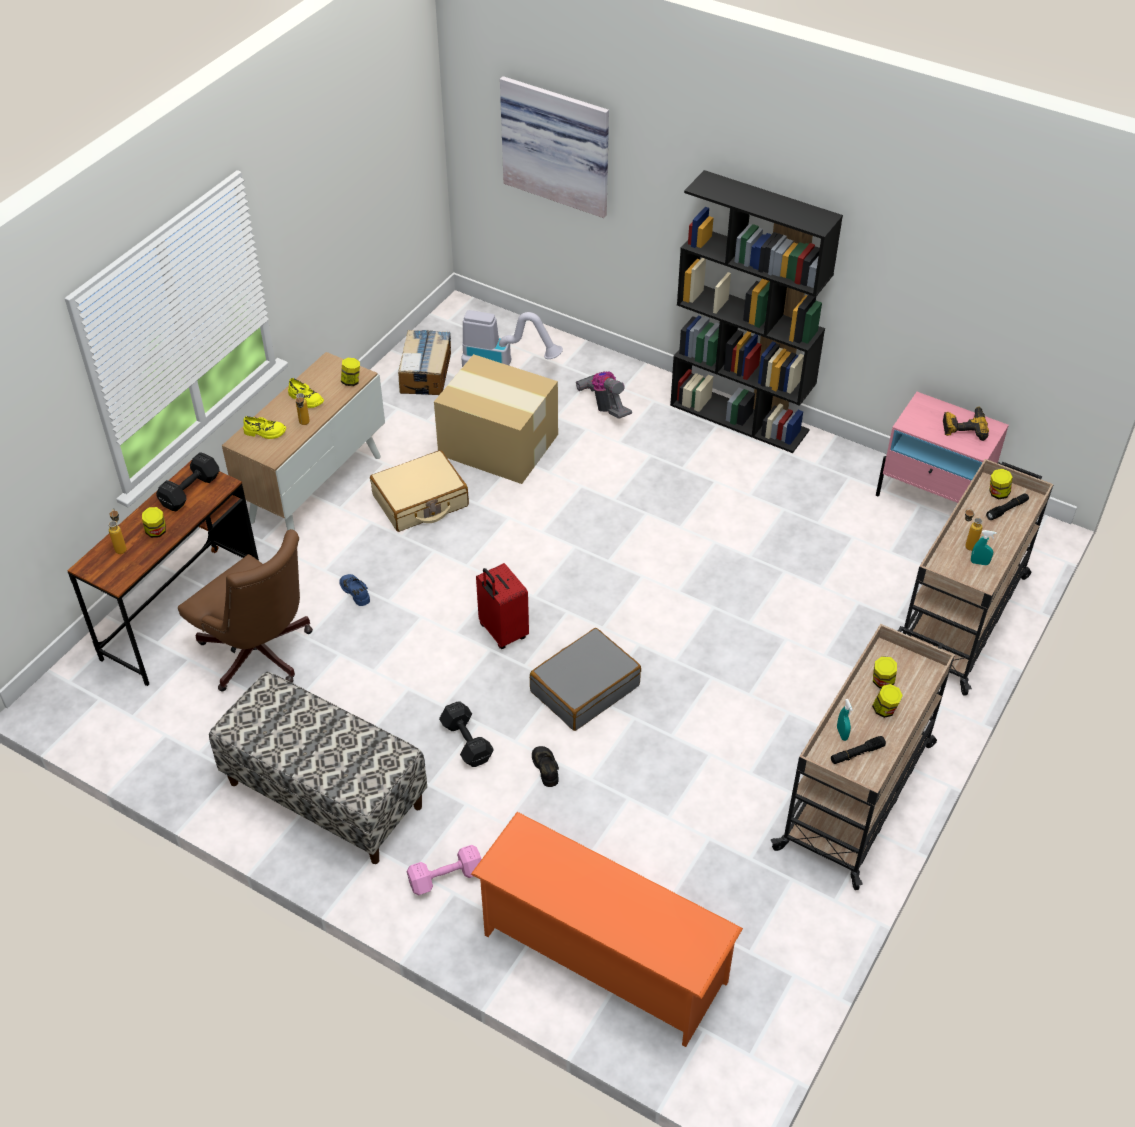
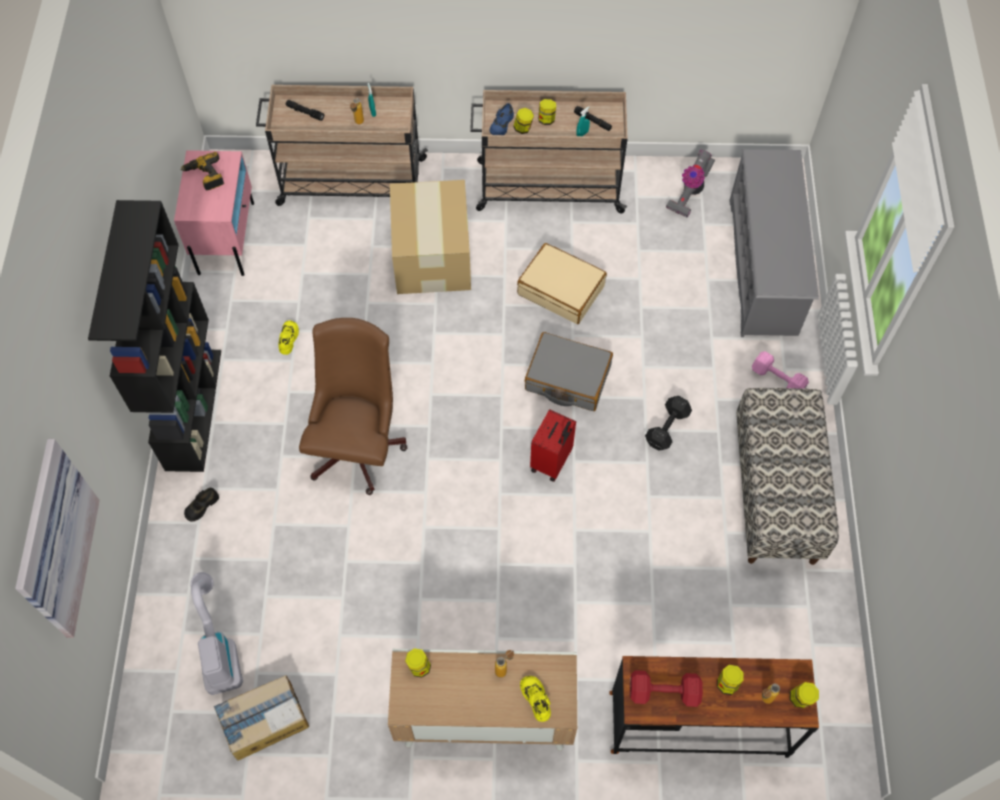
camera: 120 degrees left, 15 degrees up
(189, 492) = (665, 692): black dumbbell -> red dumbbell
(260, 656) = (694, 626): brown office chair -> brown office chair (358, 444)
(305, 399) = (469, 693): yellow shoe -> yellow shoe (288, 338)
(355, 591) = (581, 597): blue shoe -> blue shoe (501, 124)
(420, 501) = (447, 611): beige suitcase -> beige suitcase (561, 290)
(499, 445) = (336, 587): cardboard box -> cardboard box (433, 254)
(546, 768) = (652, 367): black shoe -> black shoe (201, 506)
(602, 958) = (763, 267): orange shoe rack -> grey shoe rack
(604, 406) = (232, 526): vacuum cleaner -> vacuum cleaner (690, 192)
(998, 493) = (289, 122): jar -> jar (800, 698)

